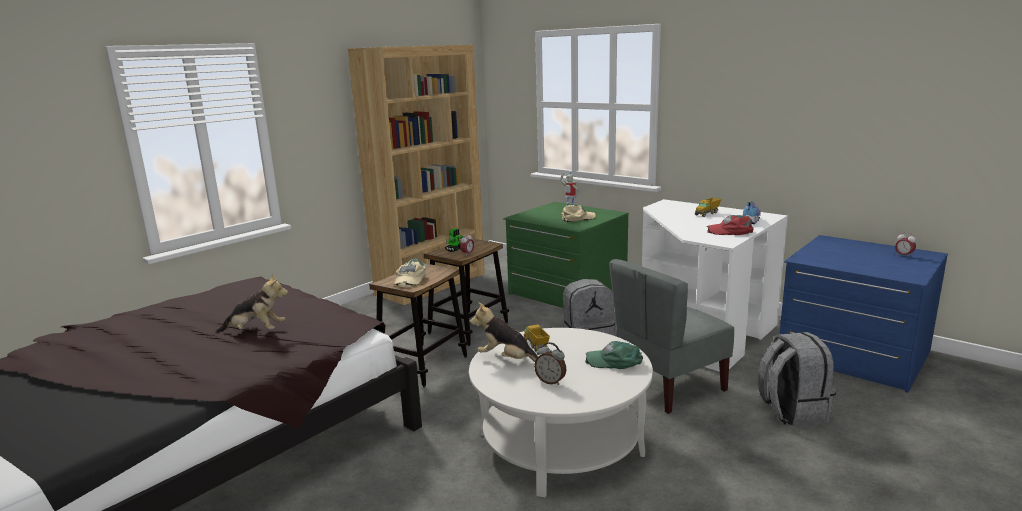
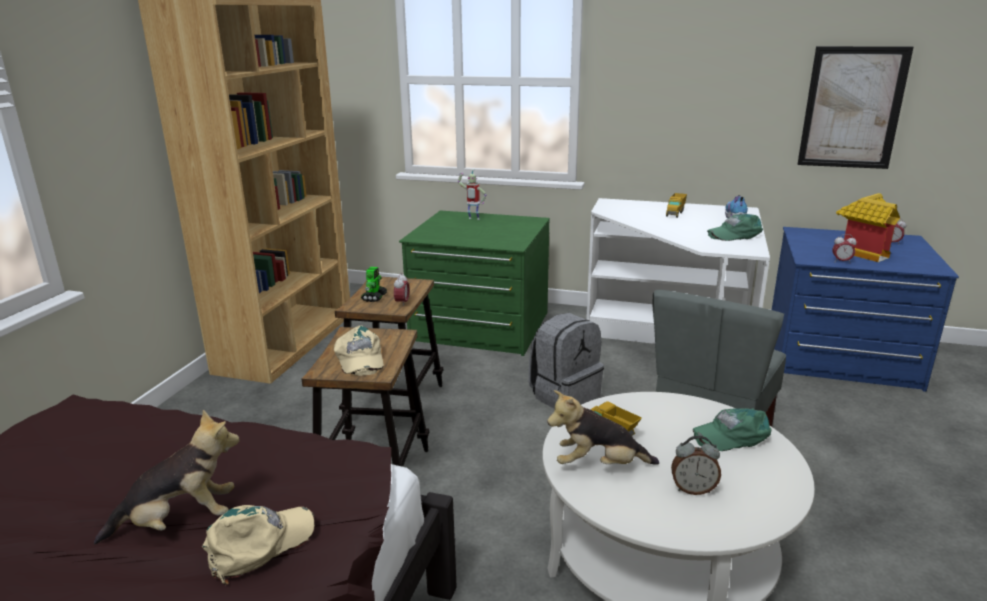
camera: 25 degrees left, 5 degrees up
(577, 218) = (498, 231): beige cap -> beige cap (259, 544)
(731, 231) = (735, 234): red cap -> green cap
(791, 411) = (854, 441): grey backpack -> none
(828, 263) = (841, 261): none -> alarm clock
(859, 258) = (860, 251): none -> toy house
(876, 133) = (852, 108): none -> picture

